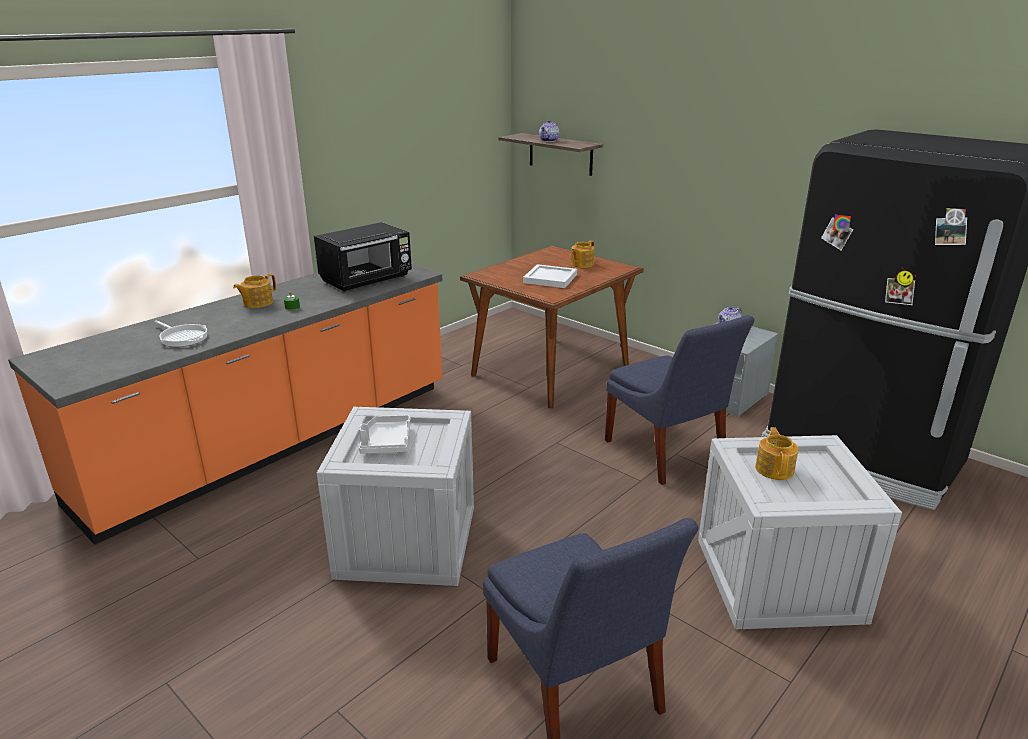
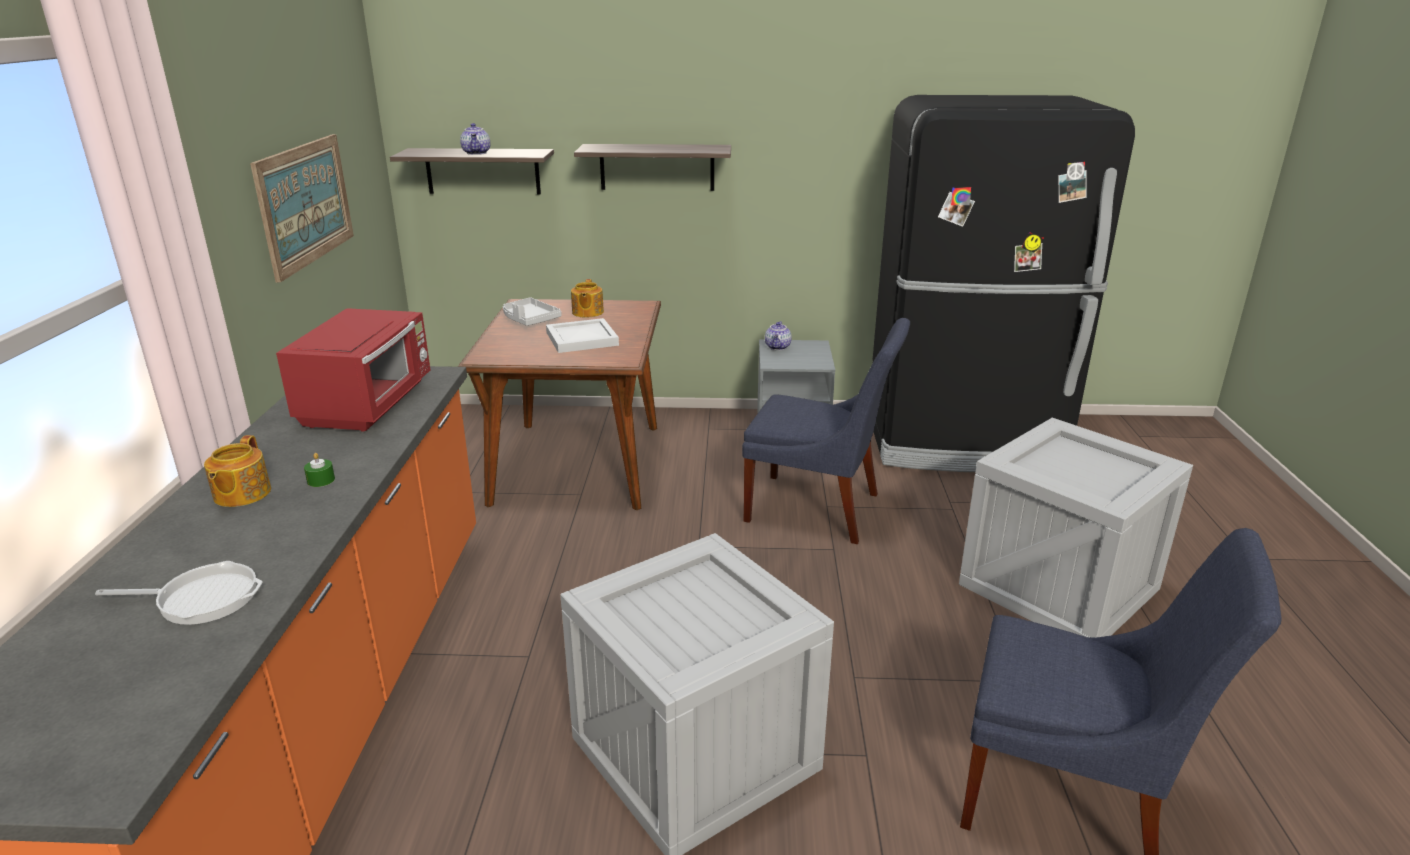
camera: 40 degrees left, 0 degrees up
(367, 279) = (369, 404): black microwave -> red microwave
(386, 442) = (674, 620): grey tray -> grey tray (529, 320)
(414, 159) = (305, 203): none -> picture
(667, 166) = (657, 167): none -> shelf
(774, 469) = (1057, 469): teapot -> none

